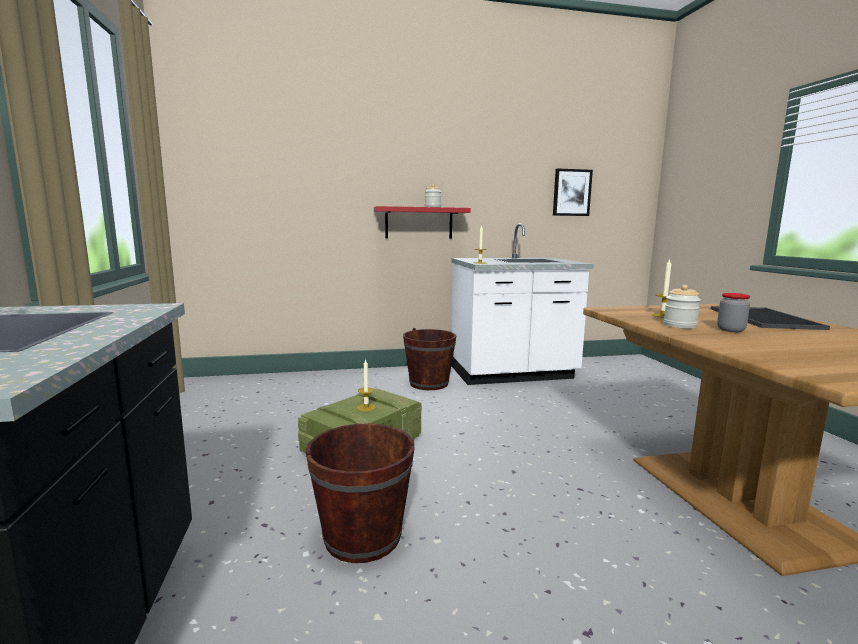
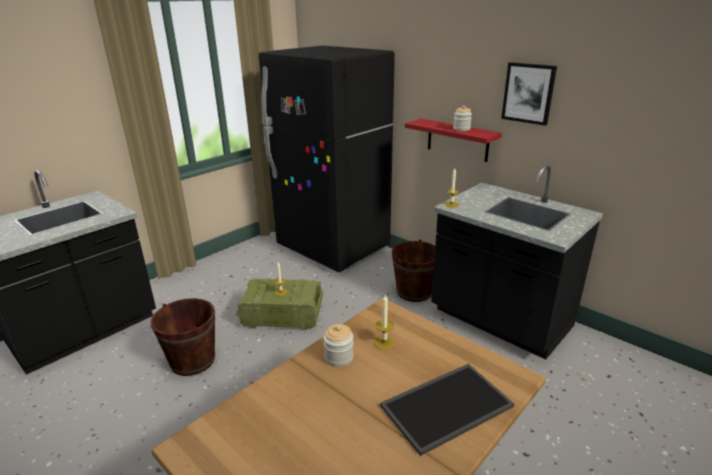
camera: 55 degrees right, 15 degrees up
(284, 387) = (333, 248): none -> black fridge
(512, 374) = (500, 320): white counter -> black counter
(571, 192) = (653, 134): picture -> picture (528, 93)
(730, 330) = (345, 387): jar -> none

